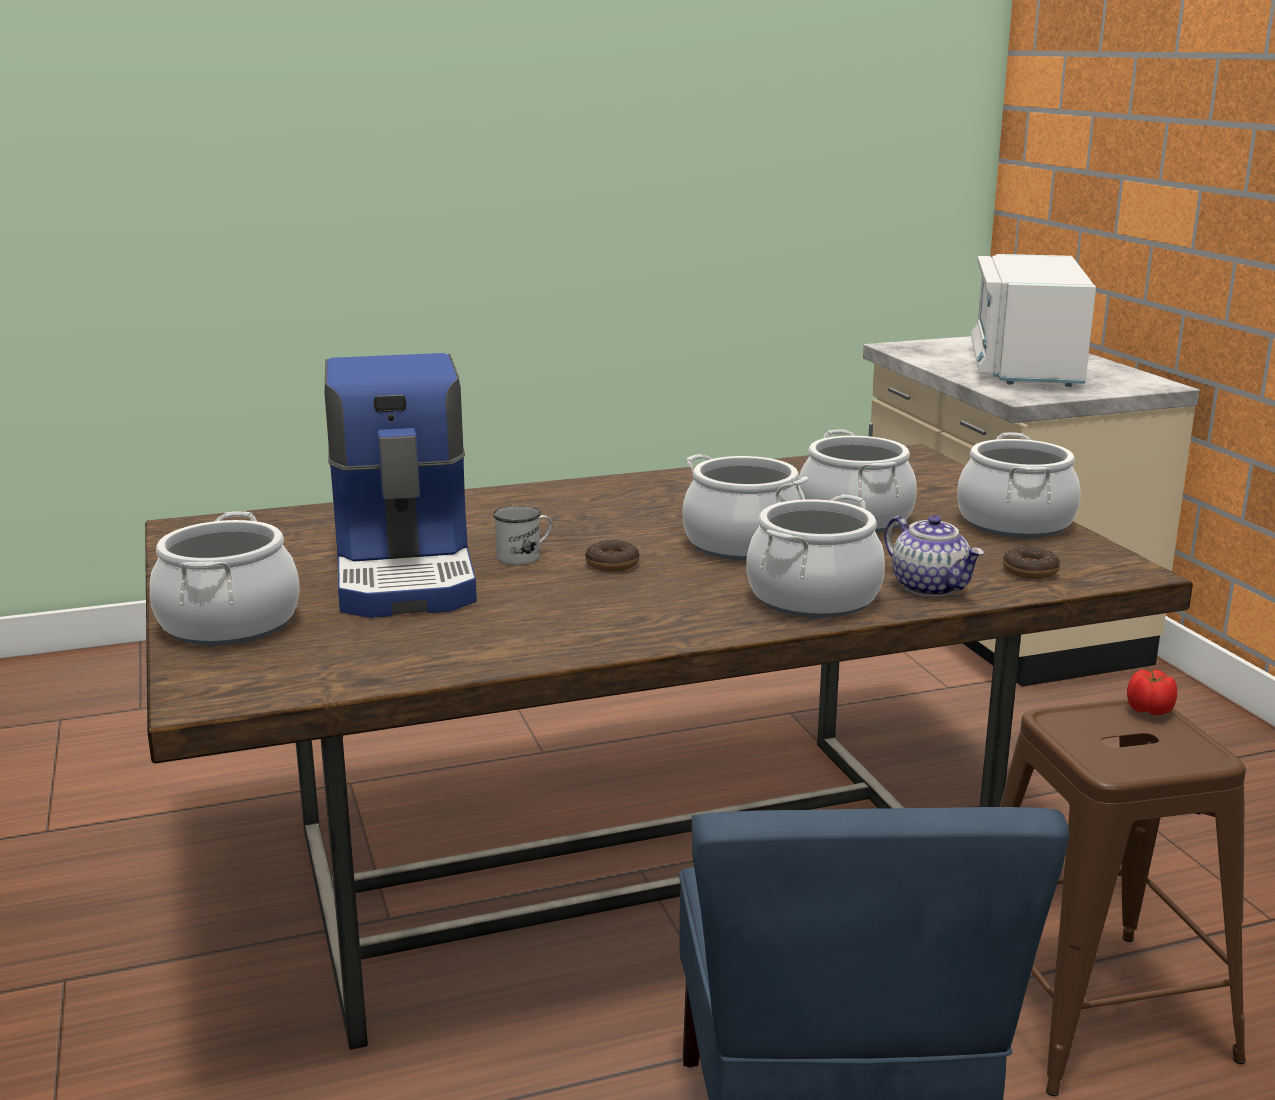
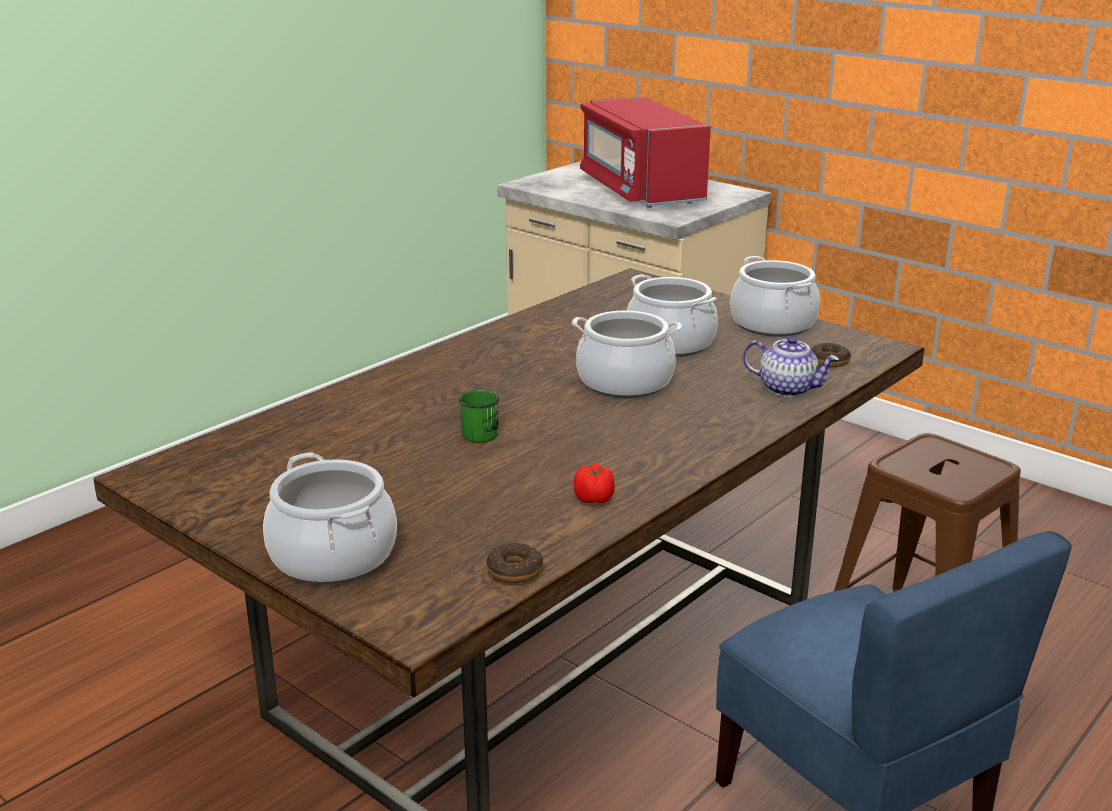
camera: 30 degrees left, 5 degrees up
(407, 571) = (411, 469): coffee machine -> none
(525, 556) = (483, 431): white mug -> green mug
(612, 564) = (557, 423): donut -> donut (514, 571)
(814, 598) = (729, 416): cooking pot -> none
(1025, 367) = (640, 190): white microwave -> red microwave
(1150, 711) = (935, 442): tomato -> tomato (594, 499)

